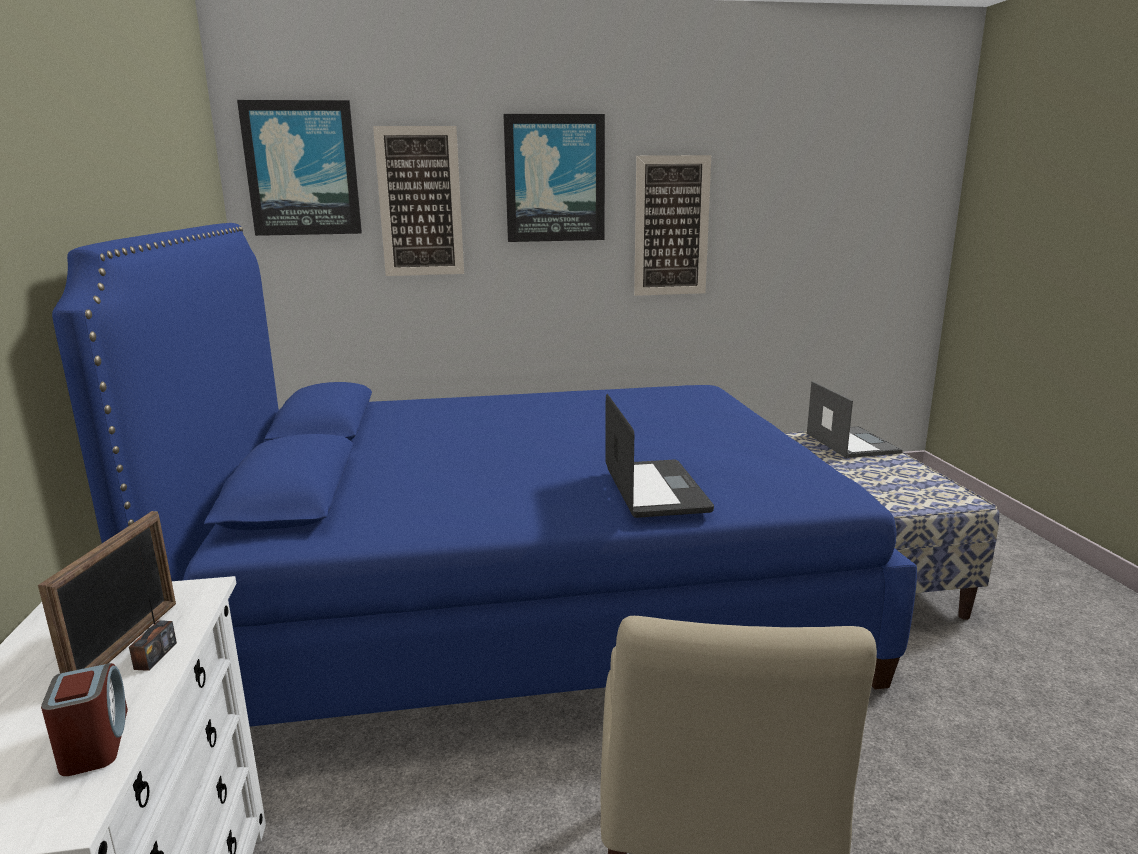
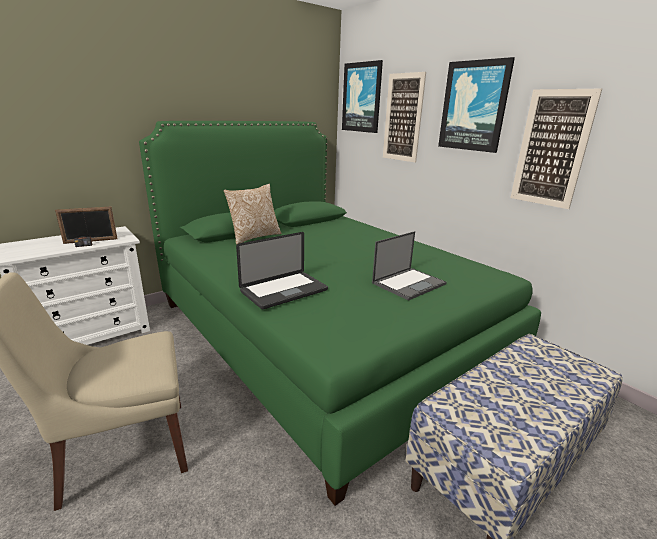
camera: 60 degrees right, 5 degrees up
(95, 742) = (37, 252): alarm clock -> none
(357, 477) = (254, 237): none -> pillow
(523, 597) = (322, 334): blue bed -> green bed
(851, 443) = (568, 372): laptop -> laptop (409, 283)

